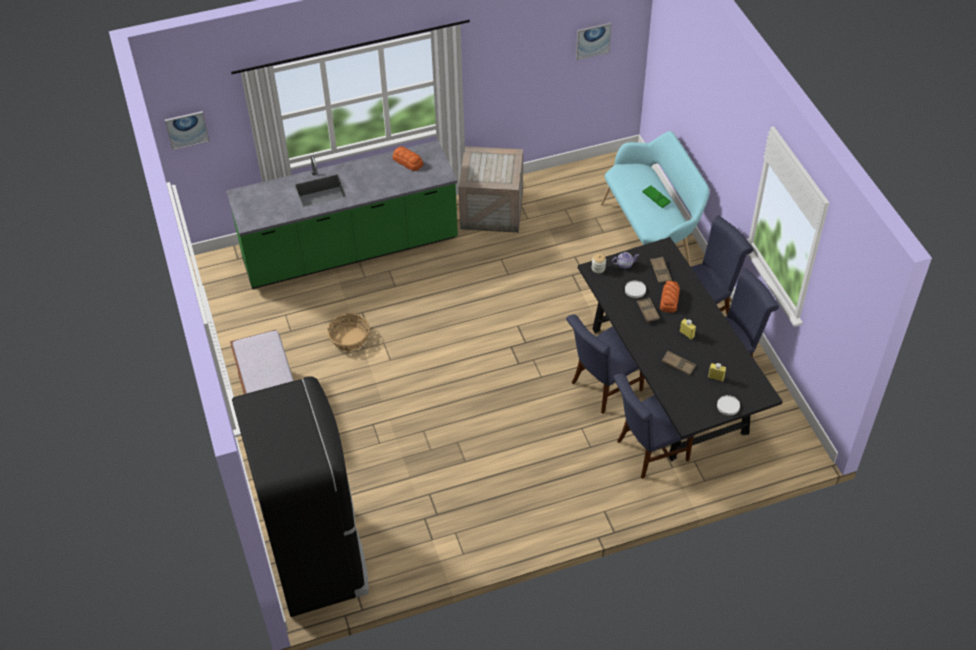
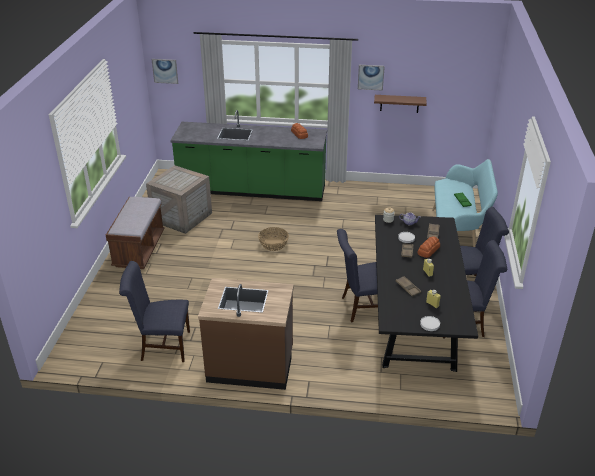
camera: 25 degrees right, 15 degrees down
(317, 554) = (96, 335): black fridge -> none
(349, 339) = (215, 231): basket -> basket (273, 244)
(493, 209) = (357, 194): crate -> crate (183, 217)
(527, 78) = (399, 103): none -> brown shelf
(528, 519) = (250, 365): none -> brown counter
(593, 40) = (451, 87): picture -> picture (370, 77)
(648, 452) = (368, 356): blue chair -> blue chair (162, 346)

